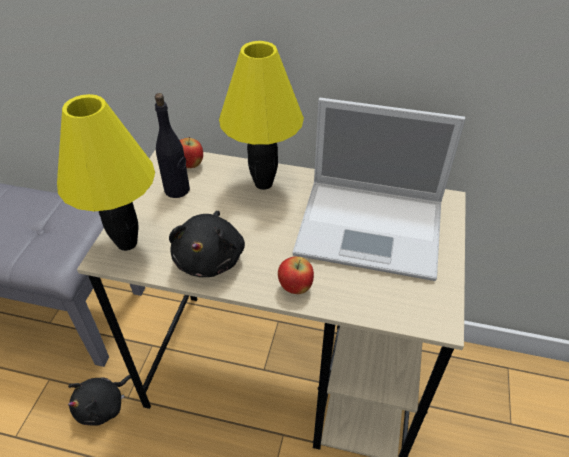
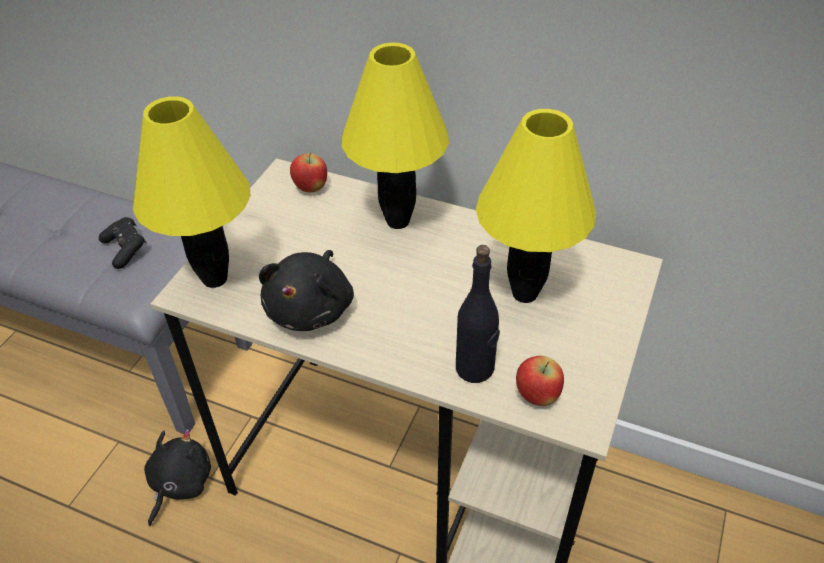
camera: 10 degrees right, 0 degrees up
(41, 228) = (126, 249): none -> black game controller
(103, 406) = (179, 484): black plush toy -> black plush toy turned 150 degrees clockwise
(177, 190) = (288, 218): black bottle -> black bottle (475, 368)
(295, 287) = (408, 357): apple -> apple (537, 396)
(373, 228) = (526, 293): laptop -> yellow table lamp

